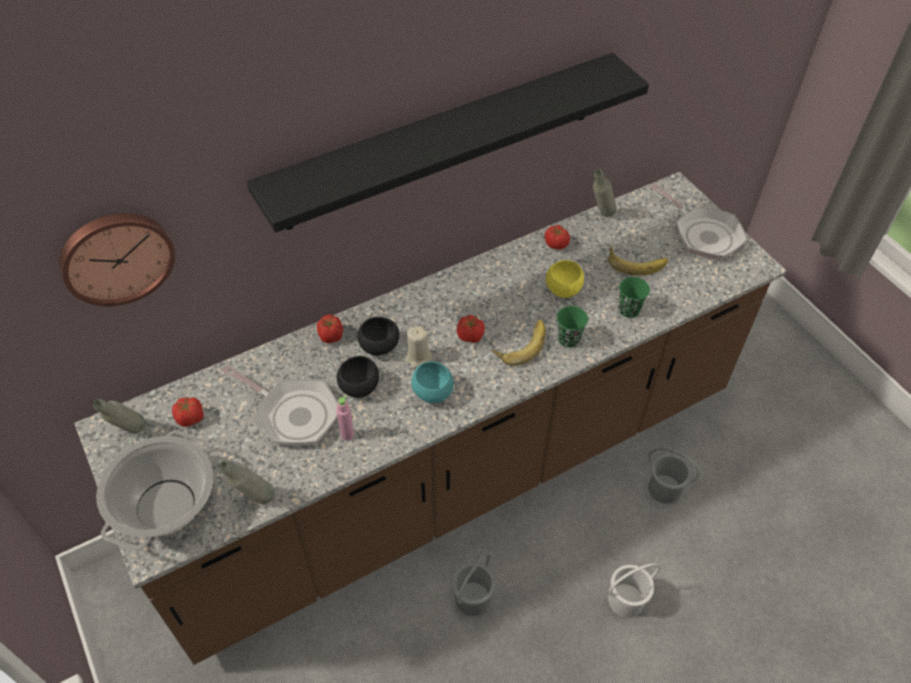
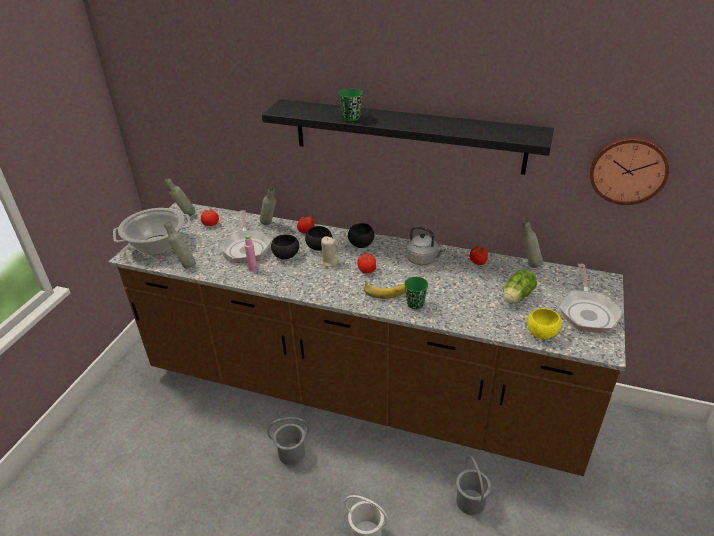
camera: 50 degrees right, 15 degrees down
(116, 256) = (209, 111): wall clock -> wall clock (628, 169)
(273, 360) = (270, 225): none -> grey bottle
(418, 308) = (361, 244): none -> black bowl
(432, 392) = (312, 279): turquoise bowl -> none
(505, 280) = (423, 260): none -> grey kettle
(563, 289) = (448, 282): yellow bowl -> yellow bowl (541, 333)
(629, 310) = (473, 314): green cup -> green cup (351, 118)
(636, 262) = (516, 297): banana -> lettuce

